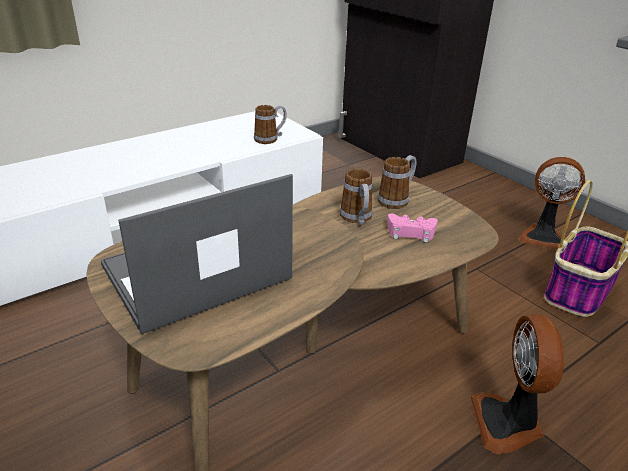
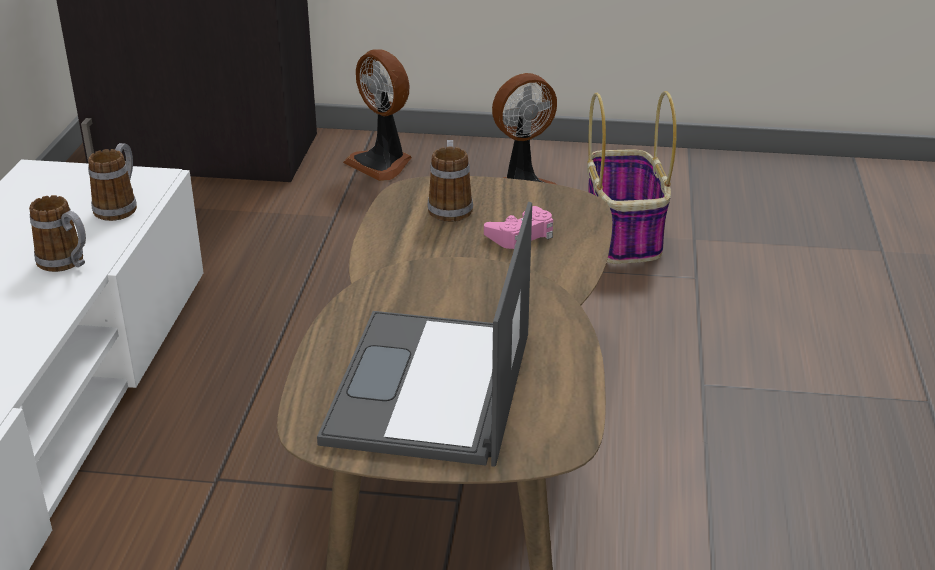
camera: 45 degrees left, 0 degrees up
(357, 219) = (448, 250): mug -> mug (67, 263)
(508, 423) = (712, 398): fan -> fan (382, 163)

